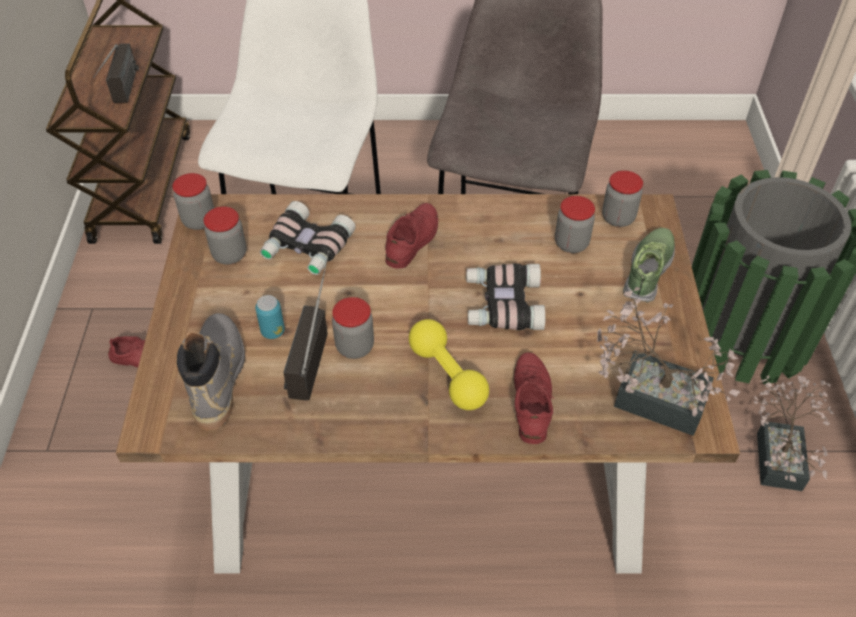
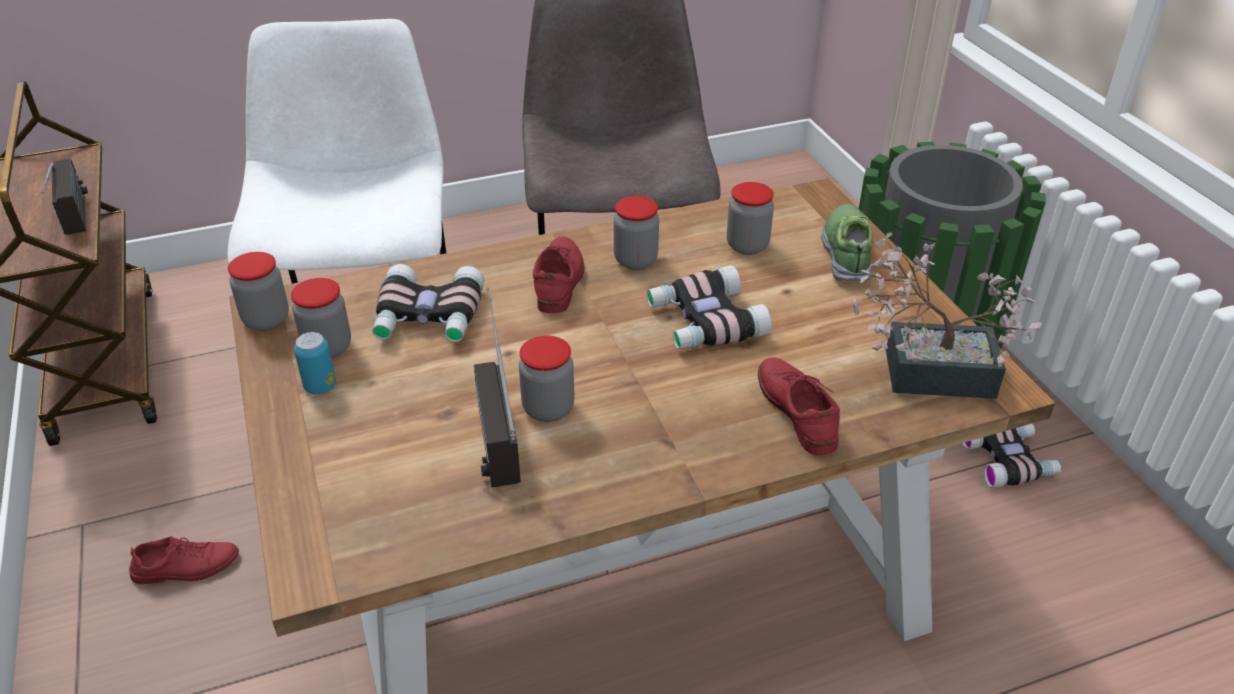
camera: 20 degrees left, 10 degrees down
(218, 376) = (380, 487): grey boot -> none
(273, 331) = (430, 418): can -> can (320, 386)
(447, 375) = (681, 410): yellow dumbbell -> none
(618, 218) = (783, 211): jar -> jar (635, 260)
(779, 454) = (1009, 460): potted plant -> binoculars

